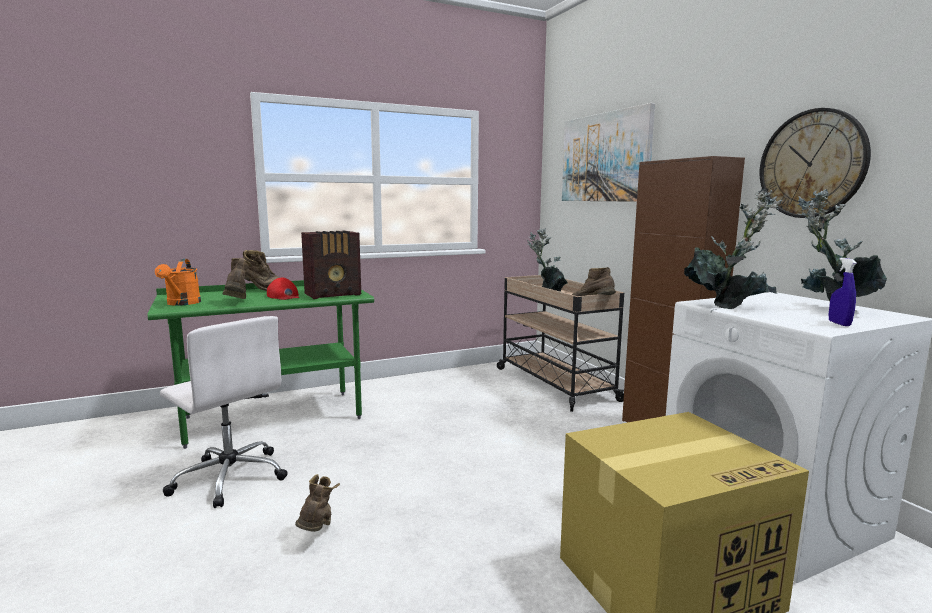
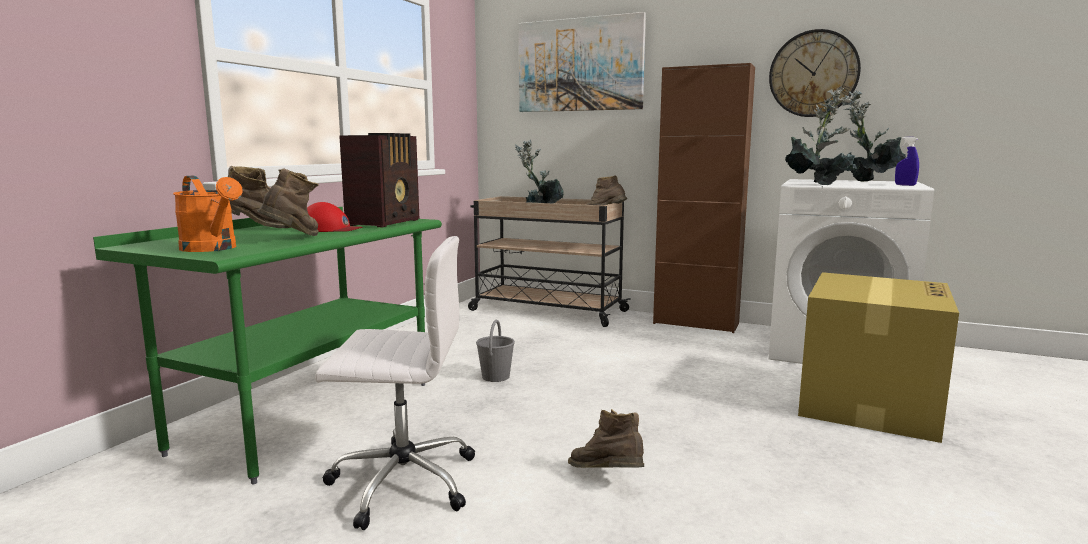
camera: 40 degrees left, 0 degrees up
(237, 302) = (294, 239): brown boot -> brown boot turned 75 degrees clockwise
(408, 428) = (495, 377): none -> grey bucket

